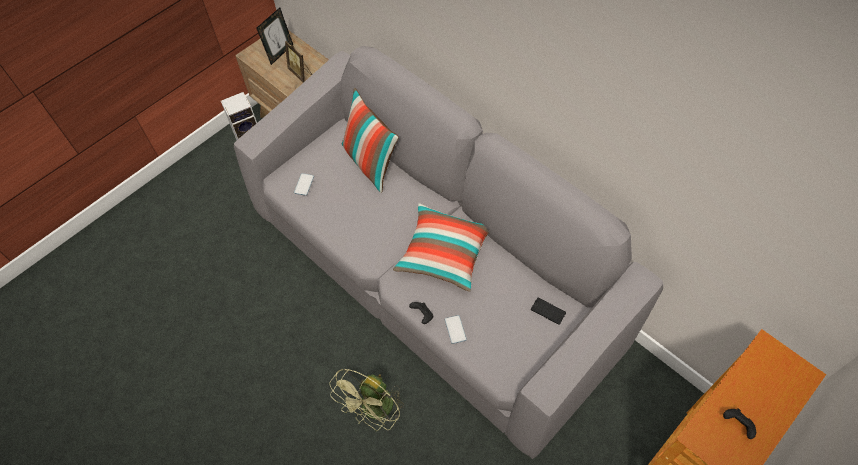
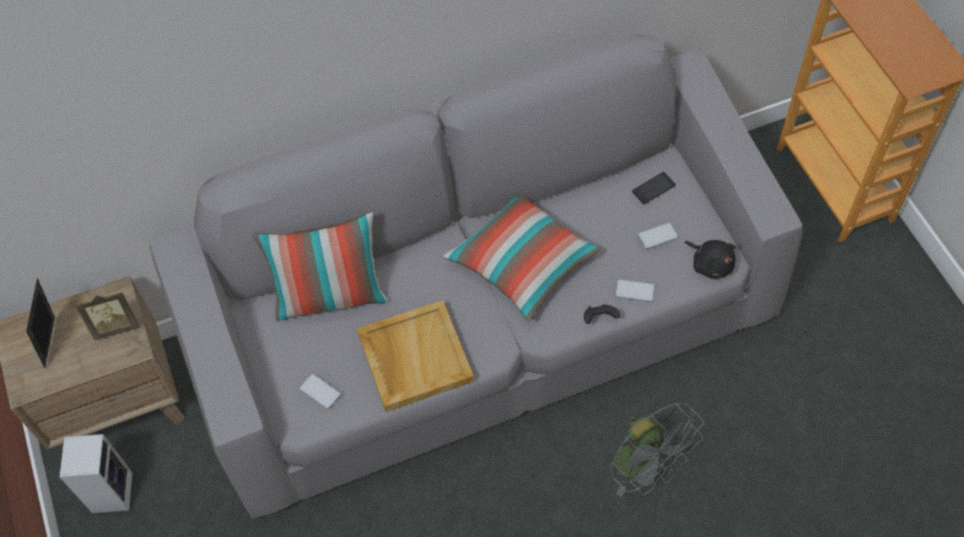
camera: 65 degrees left, 0 degrees up
(280, 53) = (54, 342): picture frame -> picture frame turned 150 degrees counterclockwise
(347, 221) = (414, 357): none -> beige tray
(374, 411) = (646, 468): green fan -> grey fan
(502, 372) = (710, 264): none -> black plush toy
(508, 328) = (657, 236): none -> phone
(737, 425) = (909, 47): black game controller -> none

